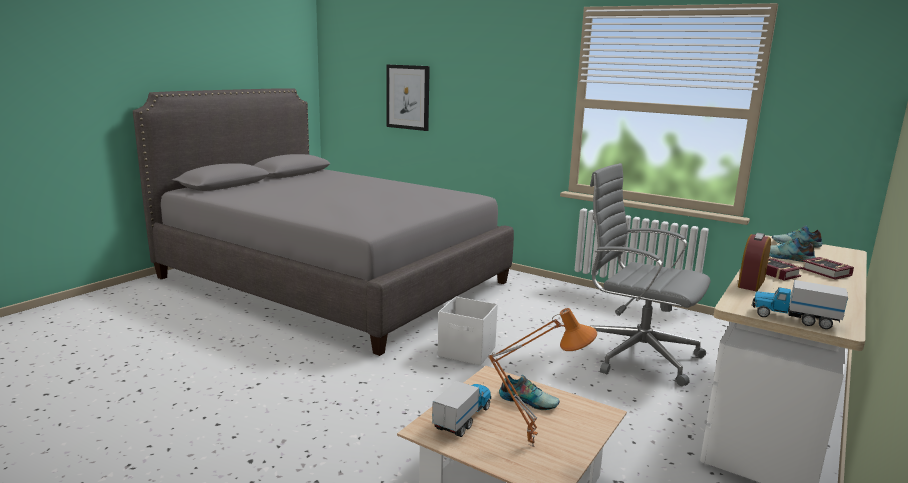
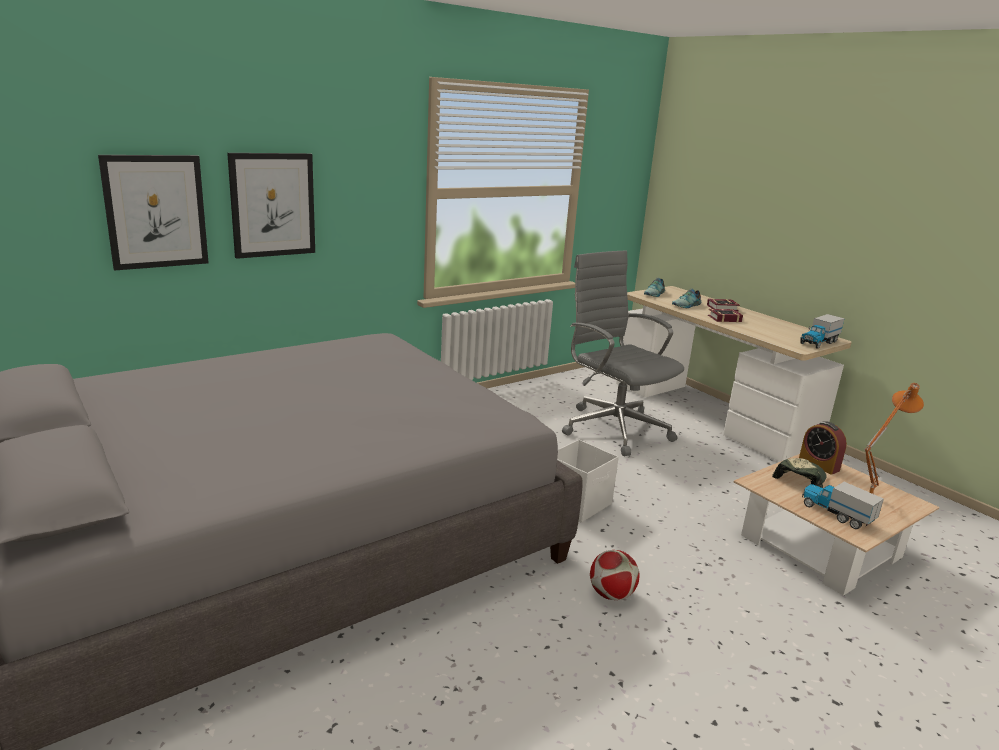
camera: 70 degrees left, 5 degrees up
(347, 376) = (611, 594): none -> football
(465, 99) = (272, 205): none -> picture
(528, 400) = (799, 479): shoe -> cap
(636, 354) = (613, 428): grey office chair -> grey office chair turned 90 degrees clockwise
(751, 283) = (749, 331): alarm clock -> alarm clock (818, 464)

